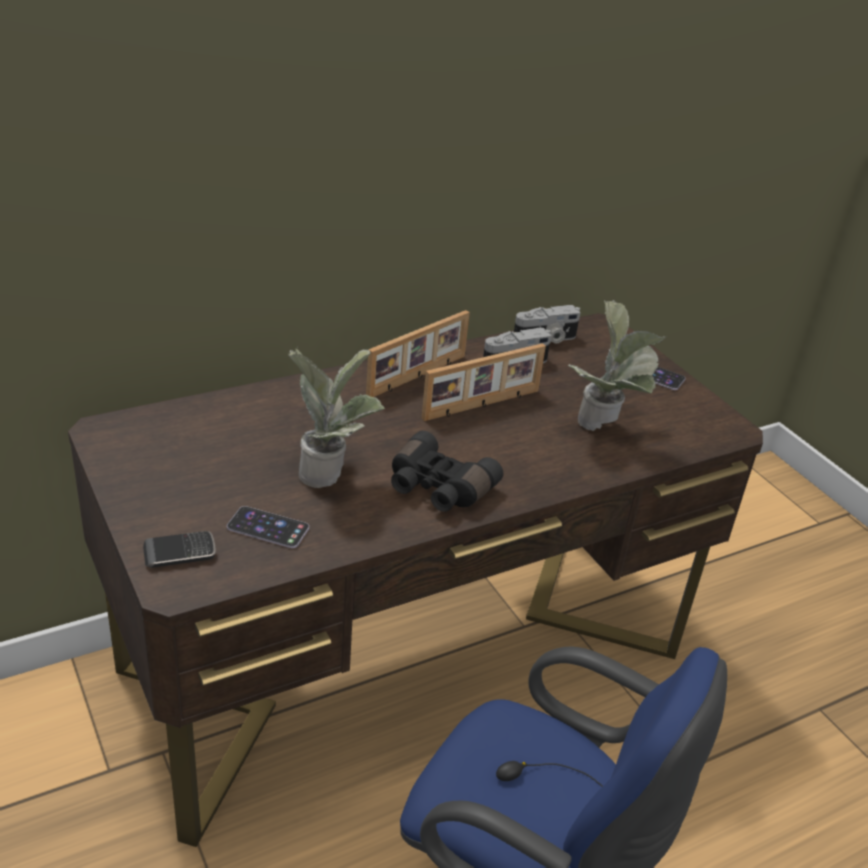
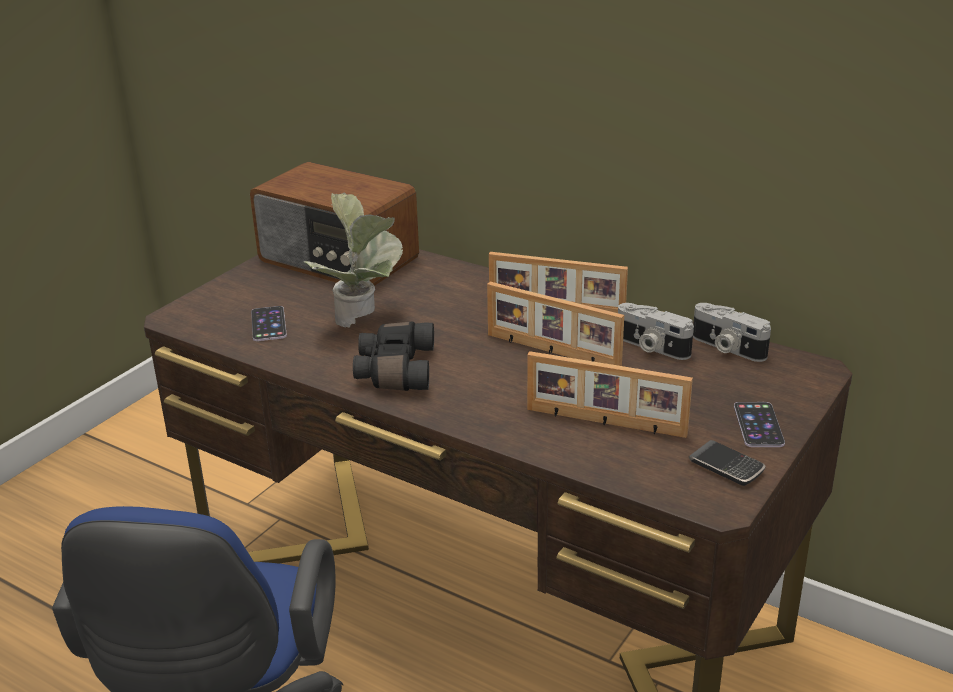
camera: 65 degrees right, 5 degrees down
(179, 441) = (337, 261): none -> radio
(180, 553) = (211, 306): phone -> phone (726, 466)
(605, 427) = (605, 423): potted plant -> picture frame

